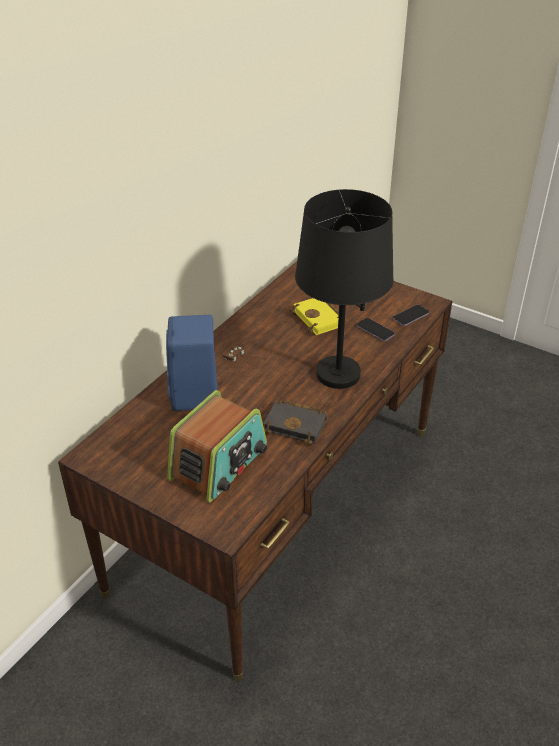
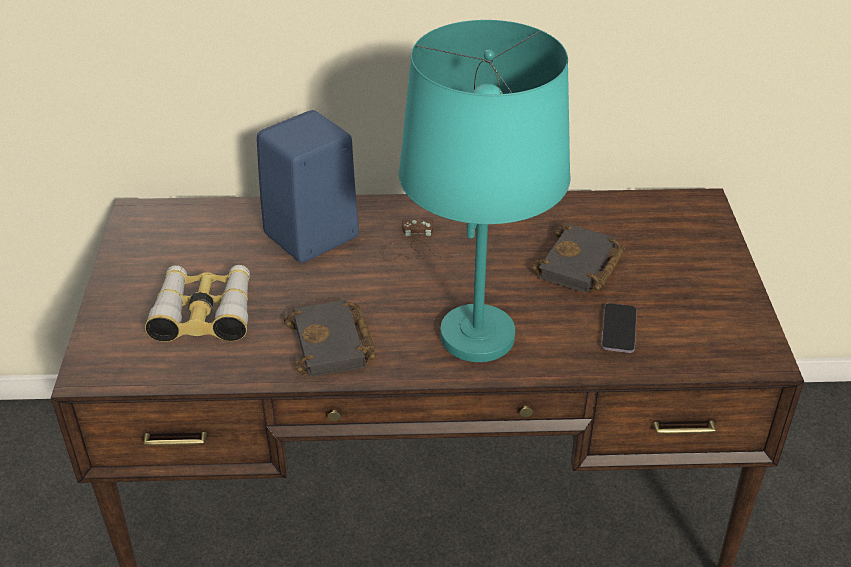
camera: 55 degrees right, 0 degrees up
(219, 463) = (204, 312): radio -> binoculars
(320, 319) = (580, 267): yellow book -> black book
(337, 374) = (476, 336): black table lamp -> turquoise table lamp
(410, 316) = (700, 351): phone -> none

